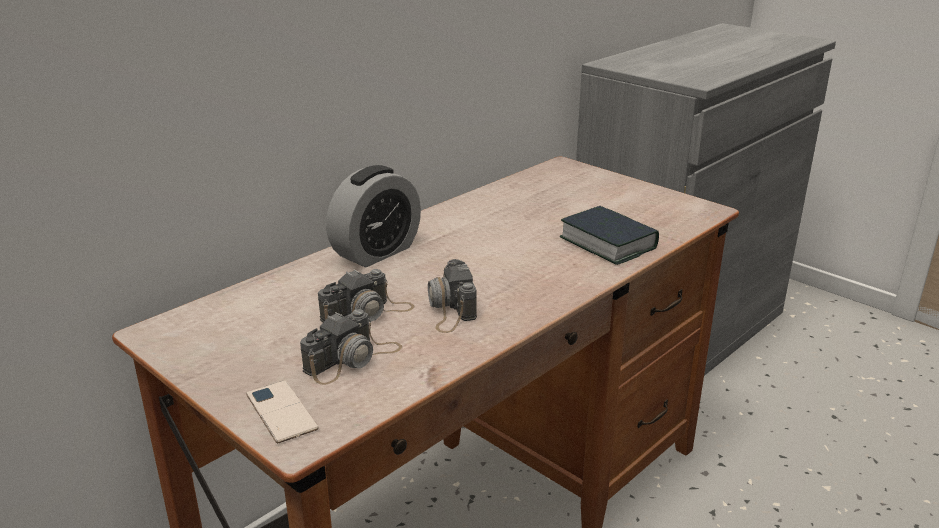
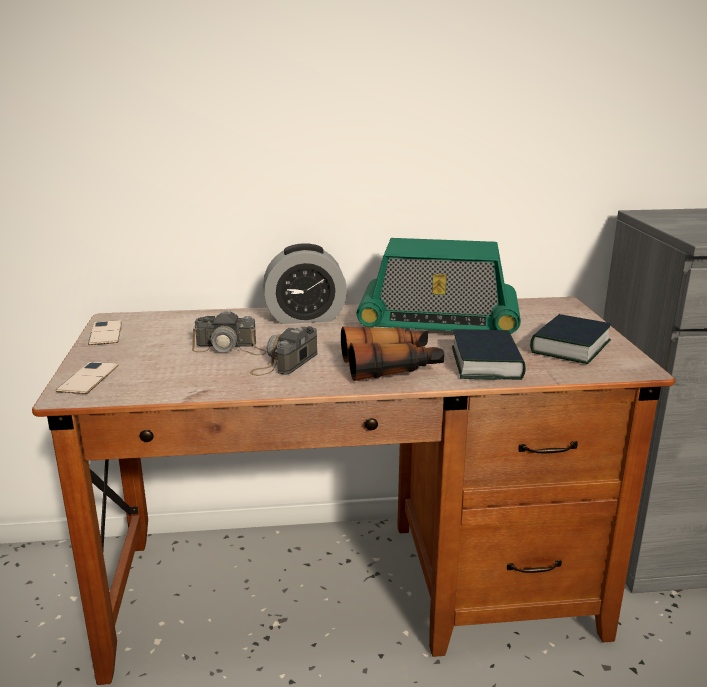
camera: 40 degrees right, 5 degrees down
(185, 352) = (105, 333): none -> phone
(353, 359) = (173, 368): camera -> none
(505, 217) = (438, 323): none -> radio
(545, 274) = (391, 366): none -> binoculars
(637, 206) = (570, 347): none -> book

